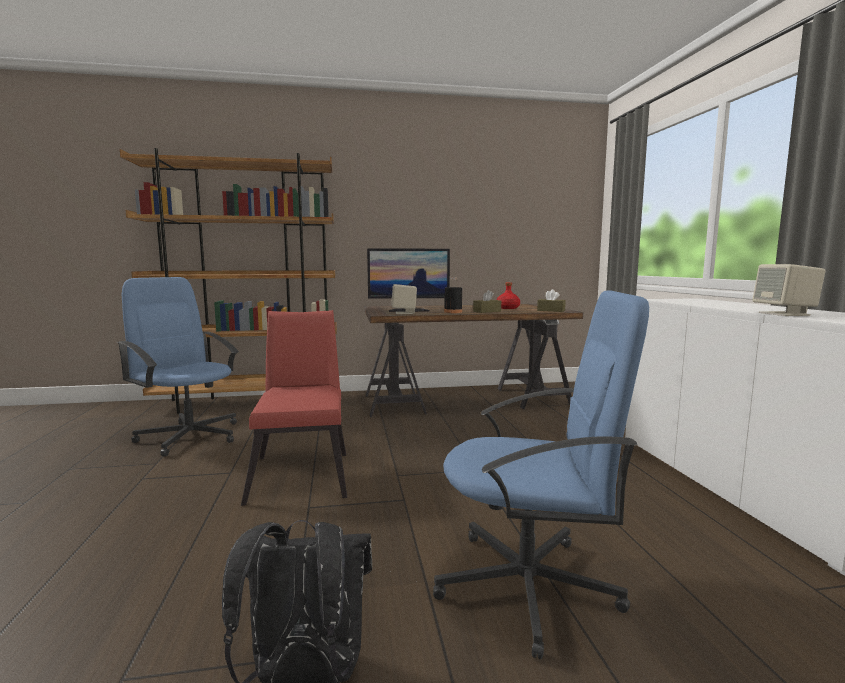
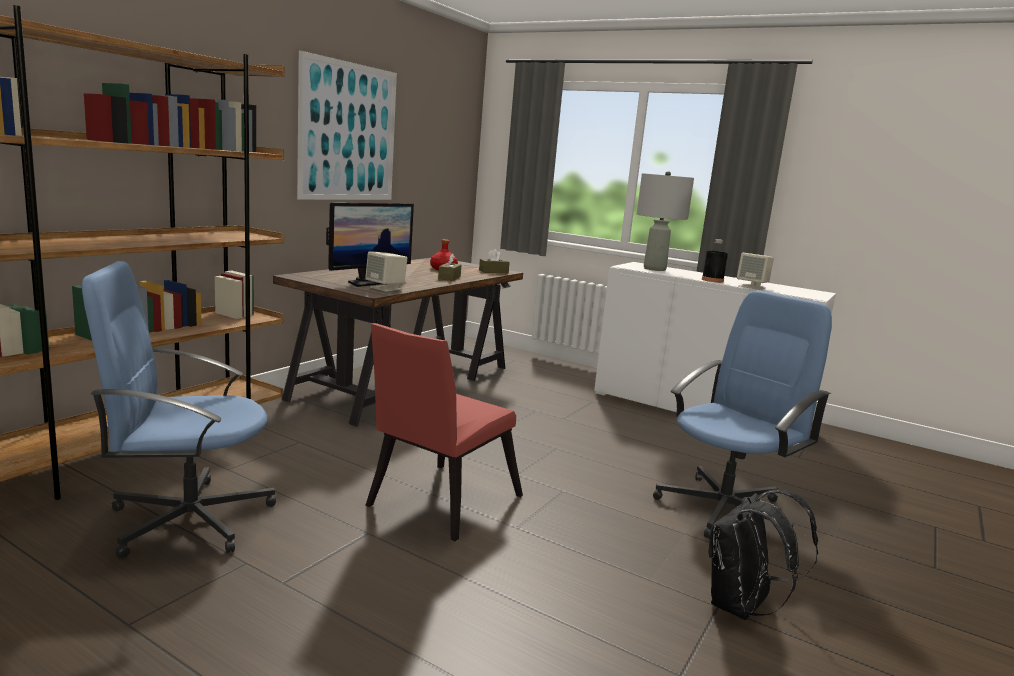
camera: 50 degrees left, 5 degrees up
(302, 473) = (438, 503): red chair -> red chair turned 90 degrees counterclockwise
(438, 204) = (349, 132): none -> picture
(453, 312) = (424, 281): black bottle -> black bottle (712, 280)
(693, 301) = (654, 269): none -> grey table lamp

